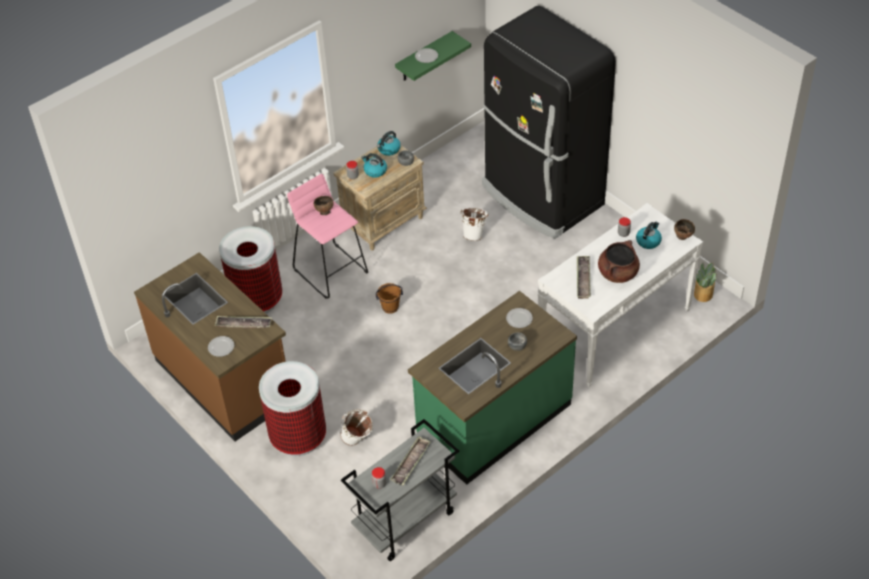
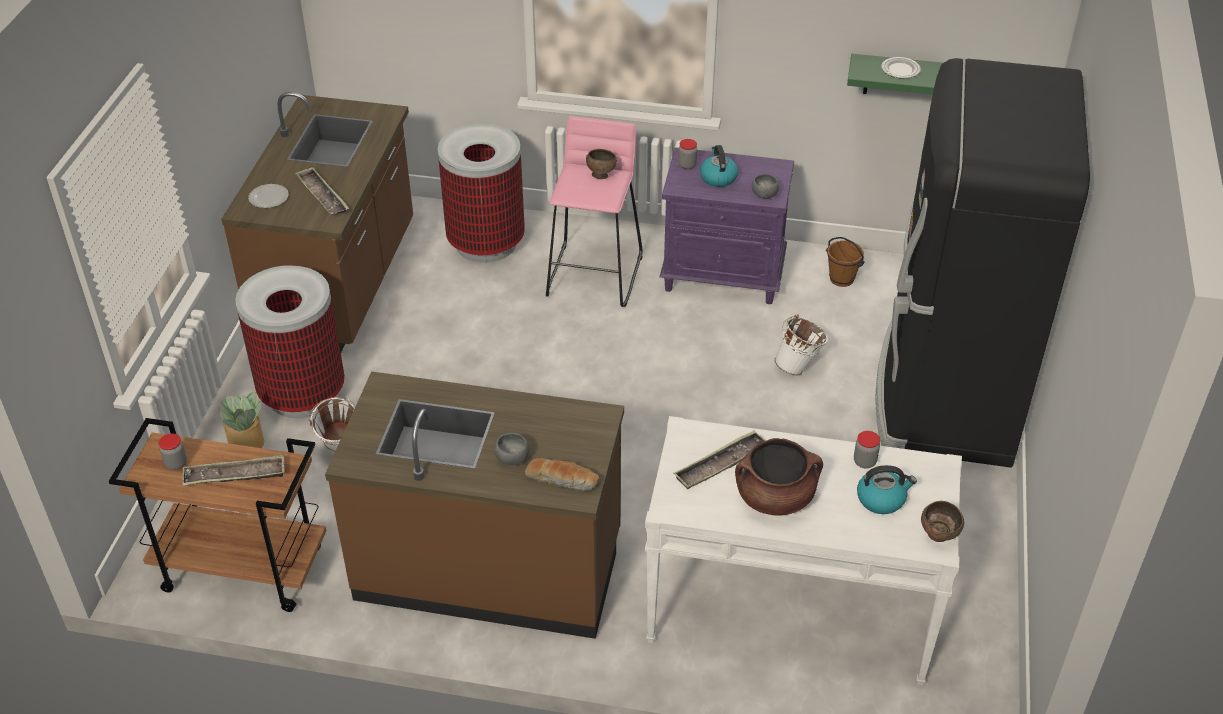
camera: 50 degrees right, 5 degrees down
(384, 222) = (724, 275): beige nightstand -> purple nightstand
(388, 149) = (769, 169): kettle -> none
(390, 307) = (589, 358): brown bucket -> brown bucket (842, 279)
(405, 522) = (240, 570): grey cart -> brown cart
(493, 420) = (489, 566): green counter -> brown counter
(519, 319) = (567, 433): plate -> none
(546, 336) = (562, 479): none -> bread
(703, 294) = (975, 686): potted plant -> potted plant (247, 443)

